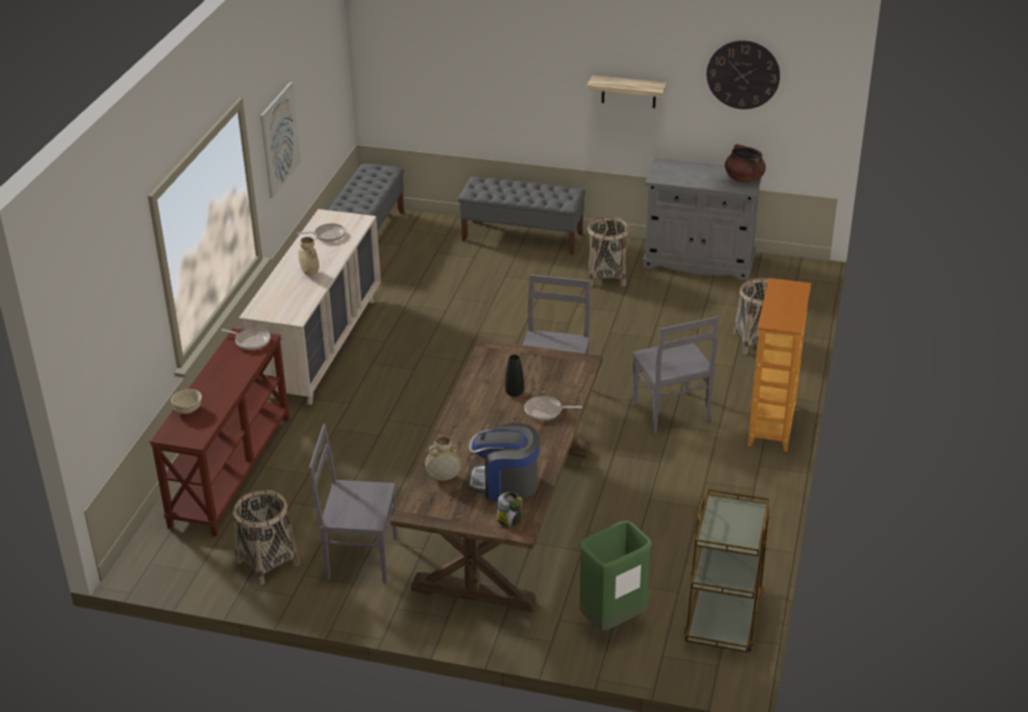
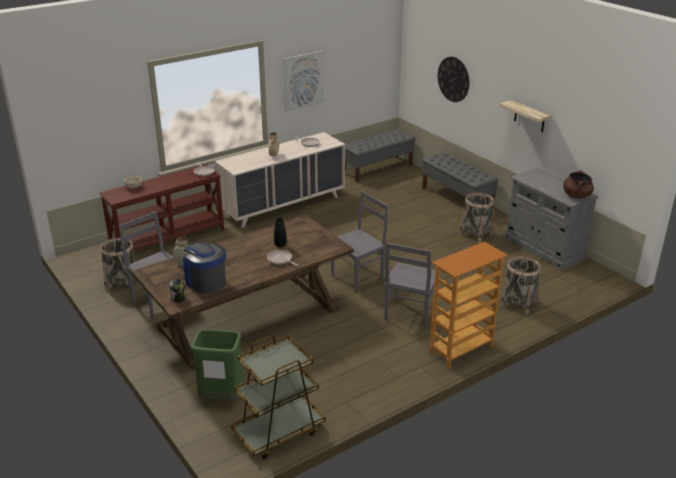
camera: 40 degrees right, 5 degrees down
(743, 74) = (596, 120): wall clock -> wall clock (453, 79)

